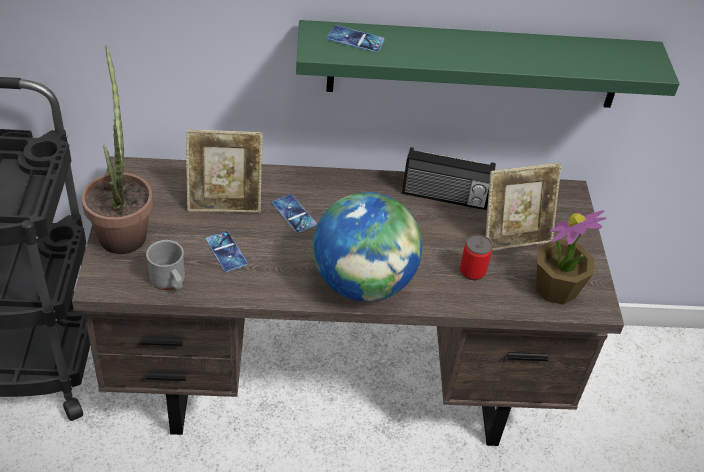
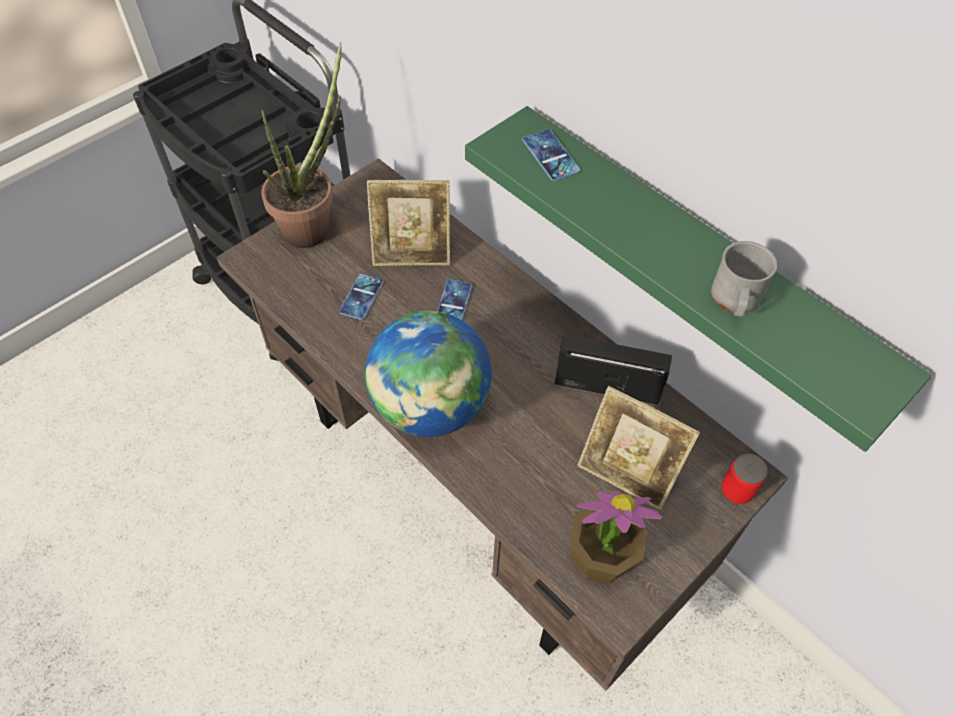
camera: 50 degrees right, 10 degrees up
(170, 281) = (293, 291): grey mug -> grey mug (735, 301)
(225, 202) = (412, 254): picture frame -> picture frame turned 45 degrees counterclockwise
(444, 197) = (607, 384): radio -> radio turned 135 degrees clockwise
(472, 271) = (540, 474): can -> can (736, 490)

